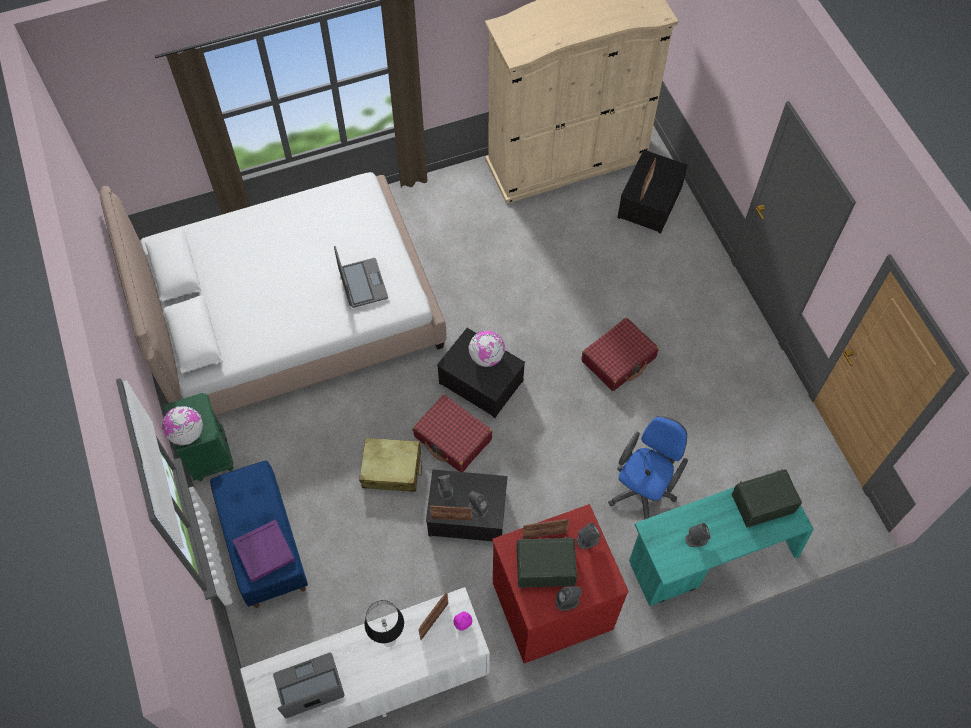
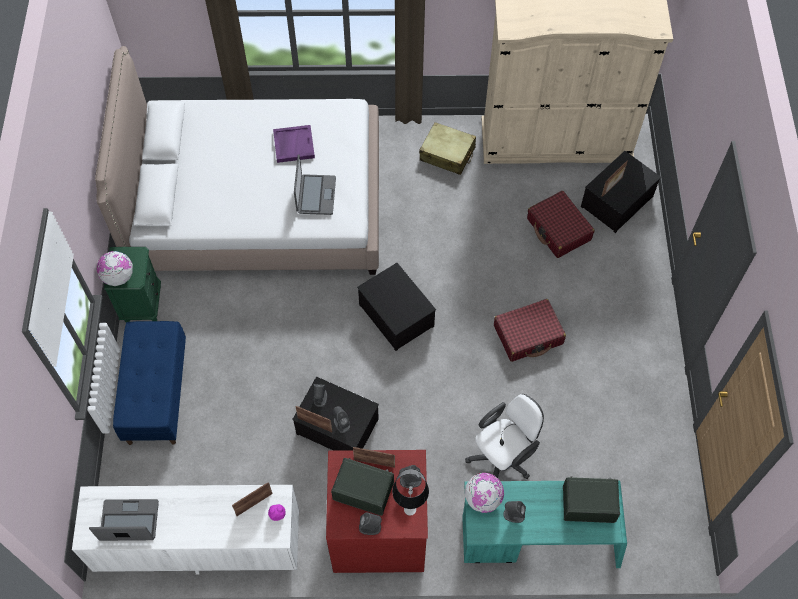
camera: 20 degrees right, 0 degrees up
(263, 551) = (145, 397): purple tray -> purple tray (293, 144)
(389, 640) = (210, 507): table lamp -> table lamp (410, 509)
(391, 469) = (288, 366): beige suitcase -> beige suitcase (447, 154)
(453, 438) = (351, 357): red suitcase -> red suitcase (558, 230)
(486, 357) = (403, 294): globe -> globe (483, 498)
(644, 489) = (502, 458): blue office chair -> white office chair

